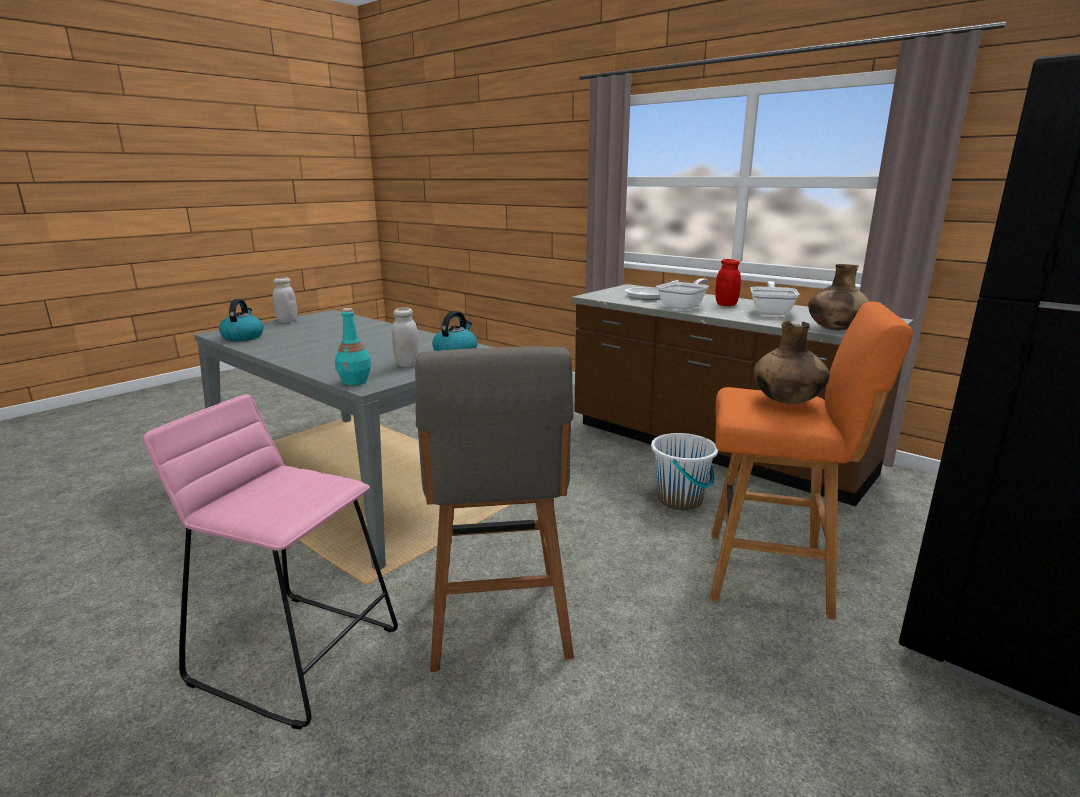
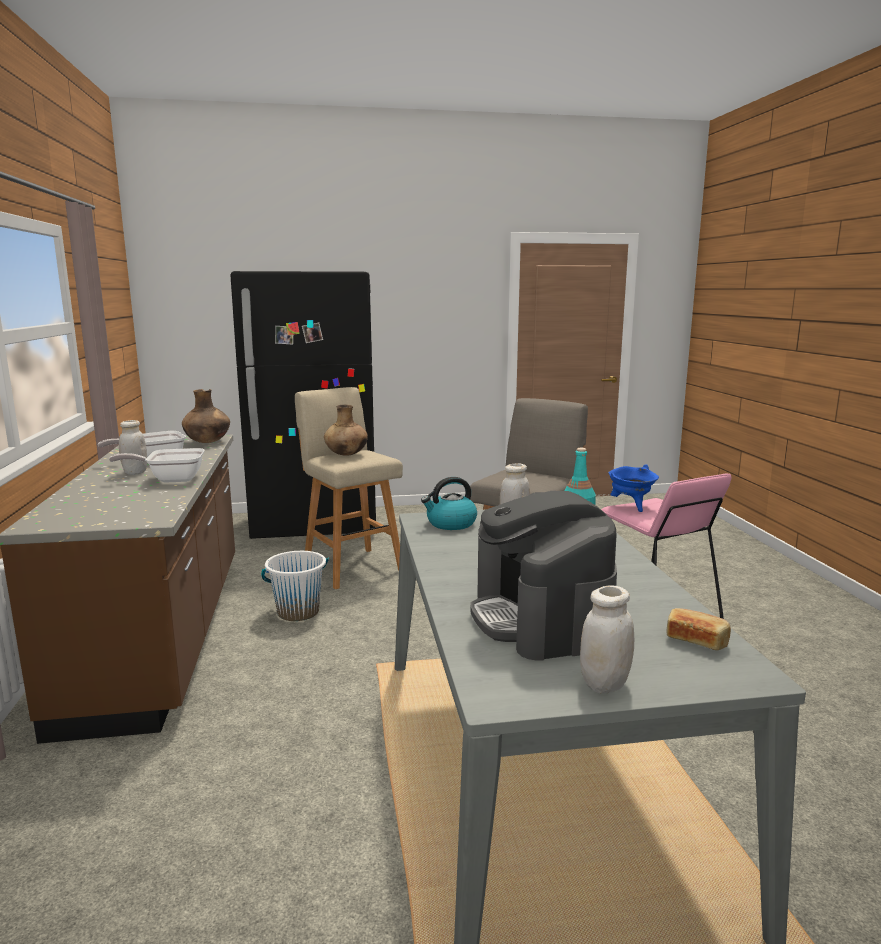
camera: 140 degrees left, 5 degrees down
(243, 337) = (696, 640): kettle -> bread
(319, 489) = (631, 506): none -> blue cooking pot
(330, 329) = (541, 619): none -> coffee machine
(650, 296) = (113, 501): frying pan -> none
(726, 305) = (135, 472): red jar -> white jar
(773, 574) = (351, 567): orange stool -> beige stool

